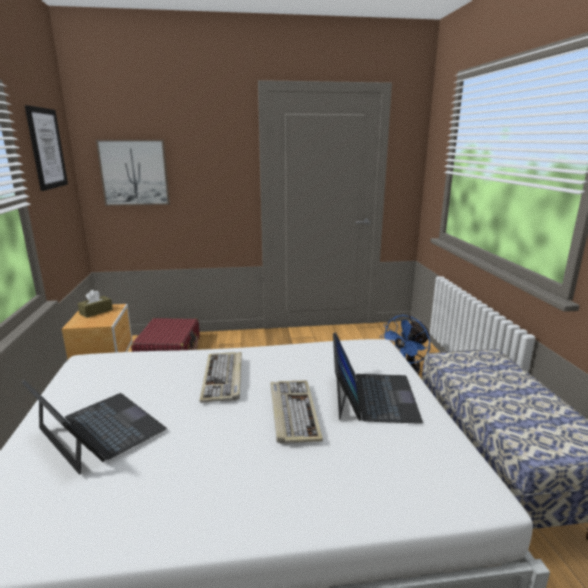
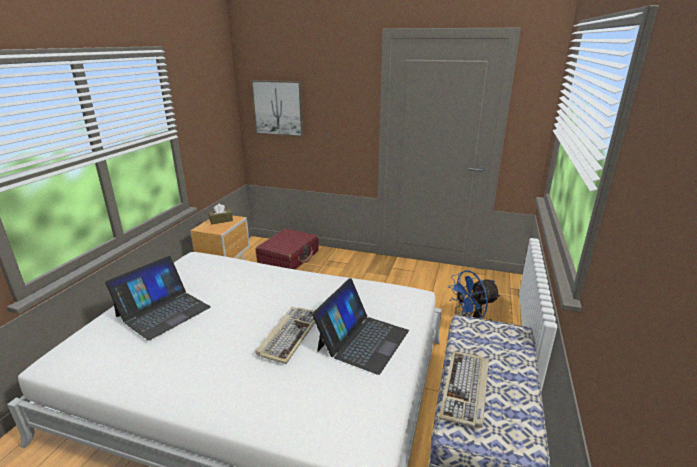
camera: 25 degrees right, 5 degrees up
(46, 148) = (205, 91): picture -> none
(100, 430) = (163, 311): laptop -> laptop turned 60 degrees clockwise
(223, 378) = (267, 294): keyboard -> keyboard (466, 390)

